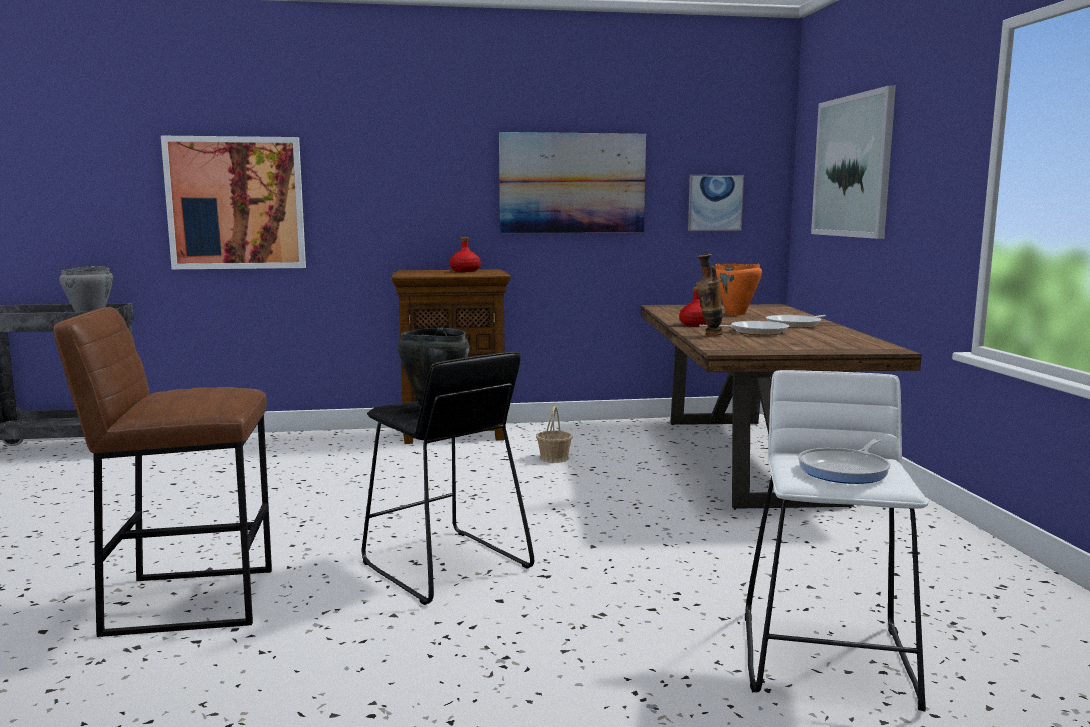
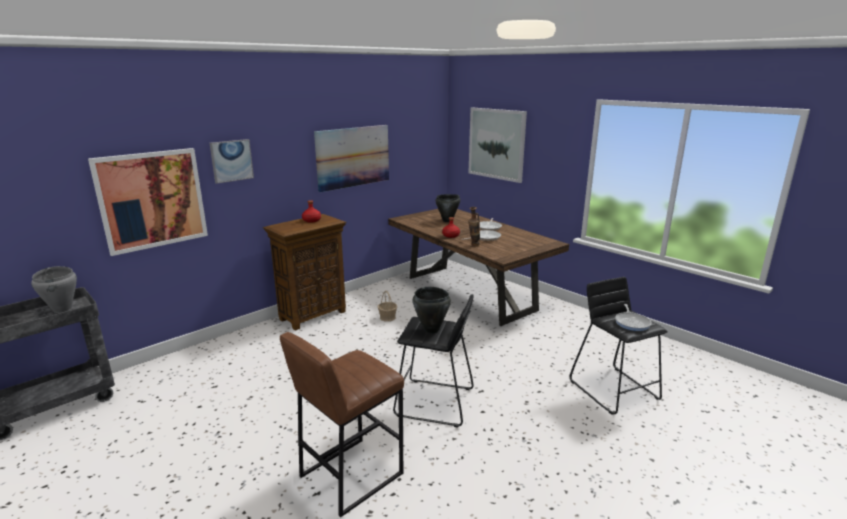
camera: 35 degrees left, 10 degrees up
(715, 203) = (417, 158): picture -> picture (231, 160)
(735, 314) = (447, 221): orange cooking pot -> black cooking pot
(828, 659) = (614, 390): white stool -> black stool

